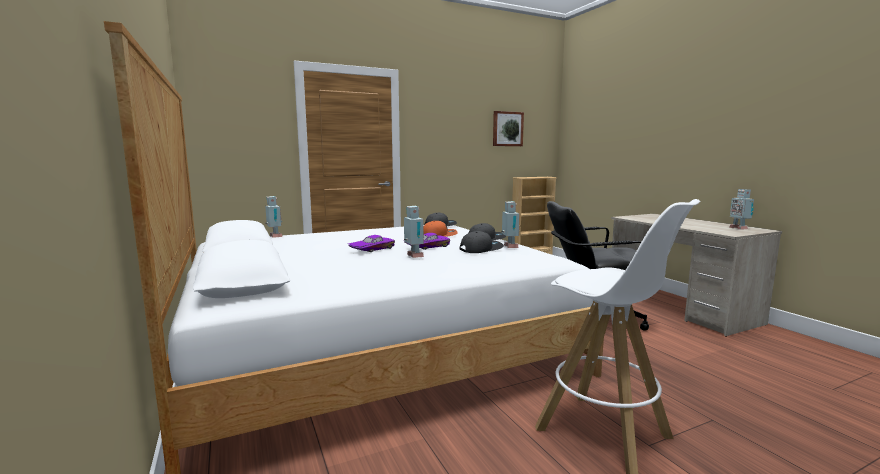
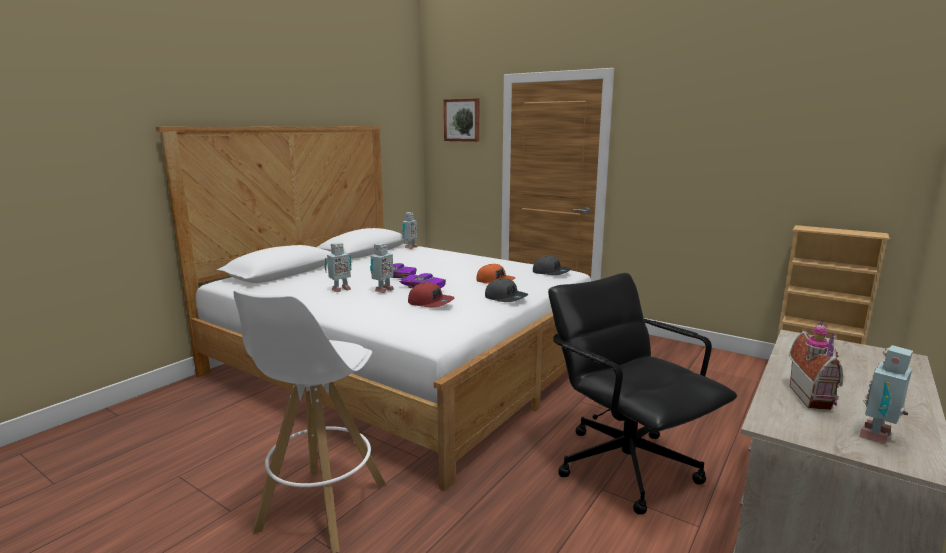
camera: 60 degrees right, 5 degrees up
(481, 249) = (431, 302): grey cap -> red cap
(507, 129) = (796, 142): picture -> picture (462, 120)
(509, 247) = (471, 311): toy robot -> toy robot (340, 289)
(700, 226) = (814, 397): none -> toy house

